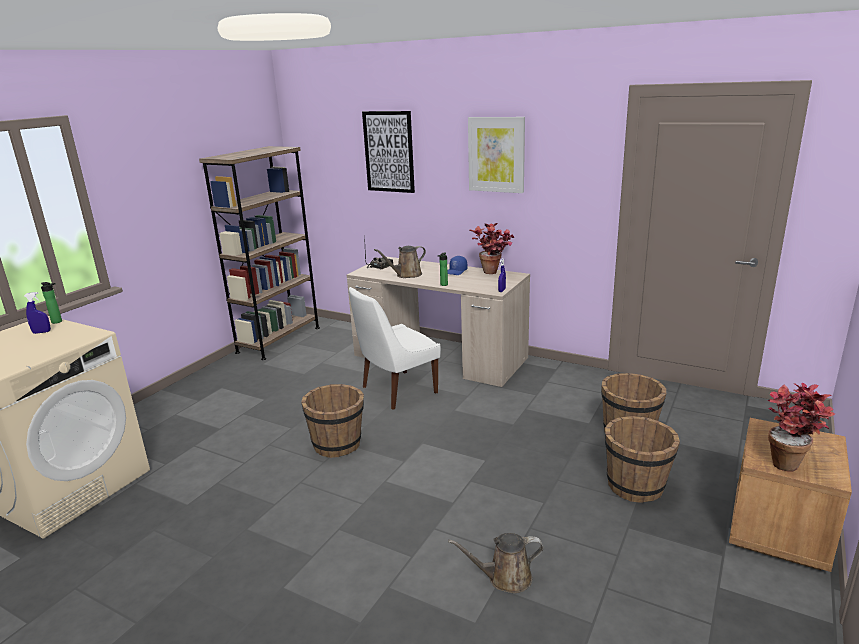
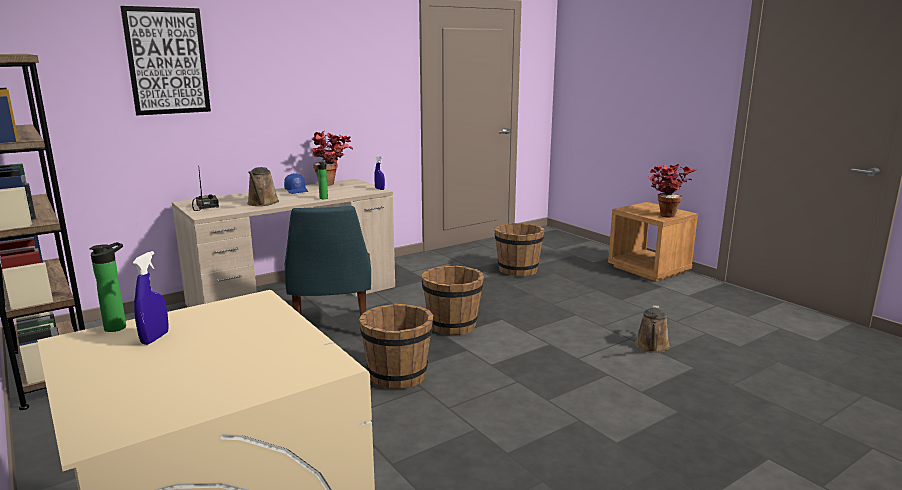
camera: 65 degrees left, 5 degrees down
(396, 391) = (331, 327): white chair -> blue chair
(496, 154) = (310, 59): picture -> none
(636, 486) = (580, 285): brown bucket -> brown bucket (452, 325)

